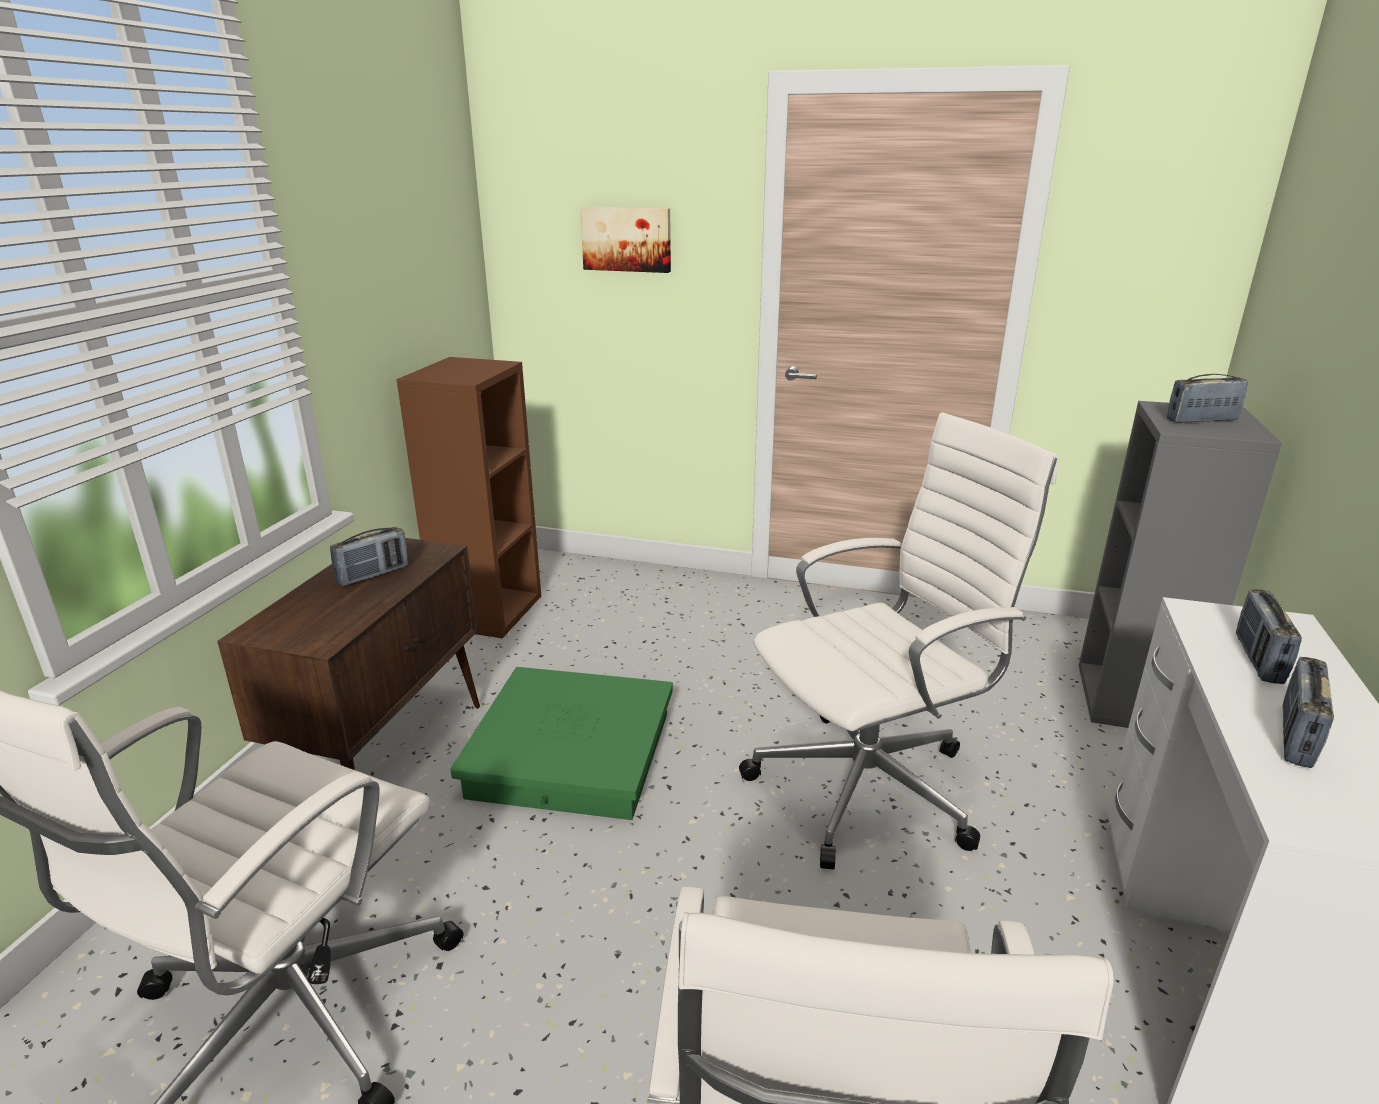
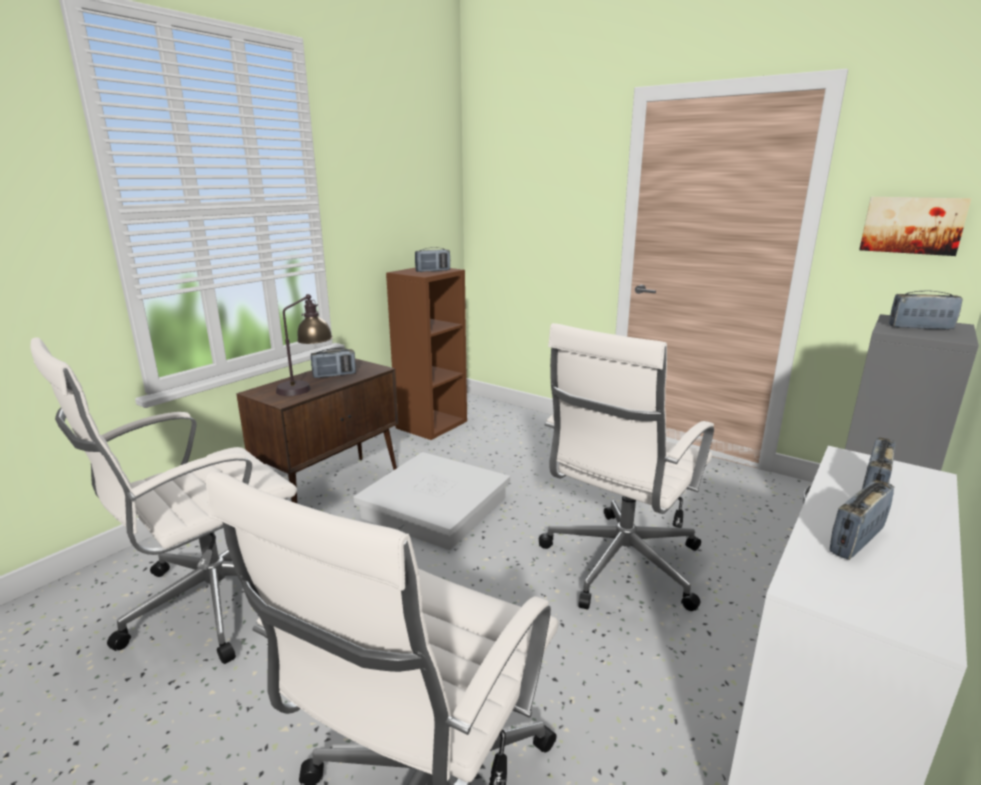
camera: 20 degrees right, 5 degrees down
(343, 608) = (307, 388): none -> table lamp
(474, 369) = (433, 271): none -> radio
(570, 754) = (434, 507): green storage box -> white storage box
(627, 239) = (543, 198): picture -> picture (912, 225)
(871, 785) = (619, 565): white office chair -> white office chair turned 135 degrees clockwise

